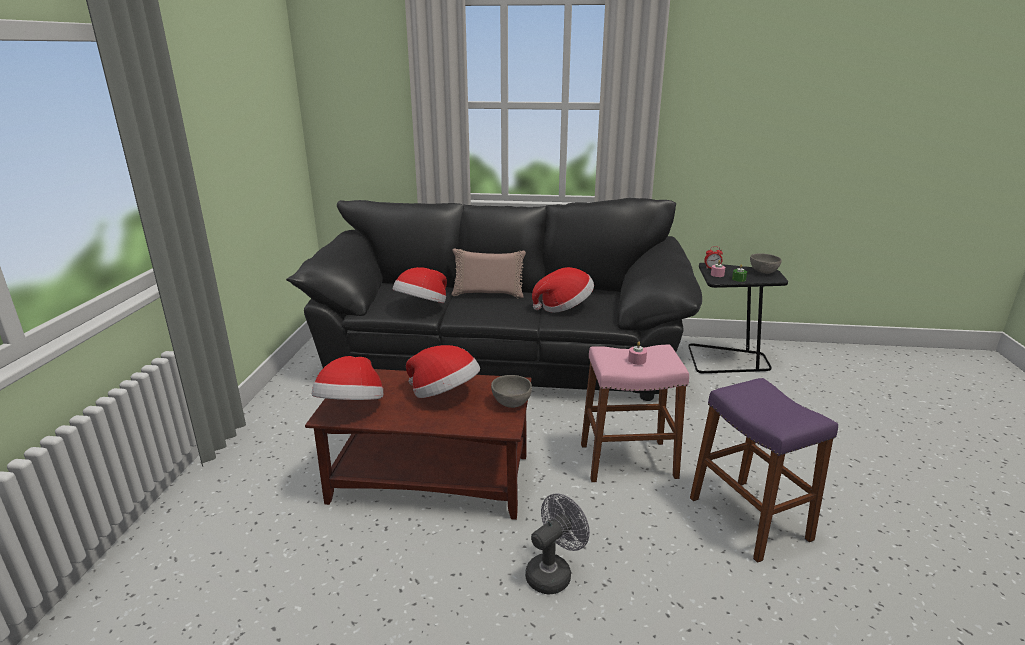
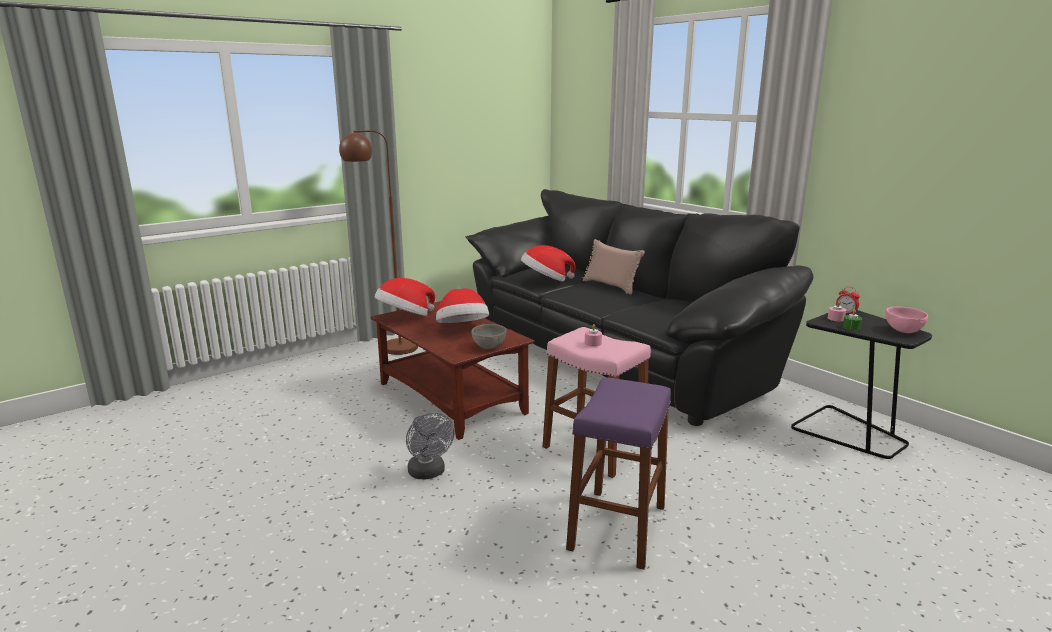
camera: 45 degrees right, 5 degrees down
(258, 457) = (389, 350): none -> brown floor lamp
(553, 572) = (429, 473): grey fan -> grey fan turned 60 degrees clockwise
(564, 307) = (652, 309): hat -> none
(763, 272) = (902, 331): grey bowl -> pink bowl

